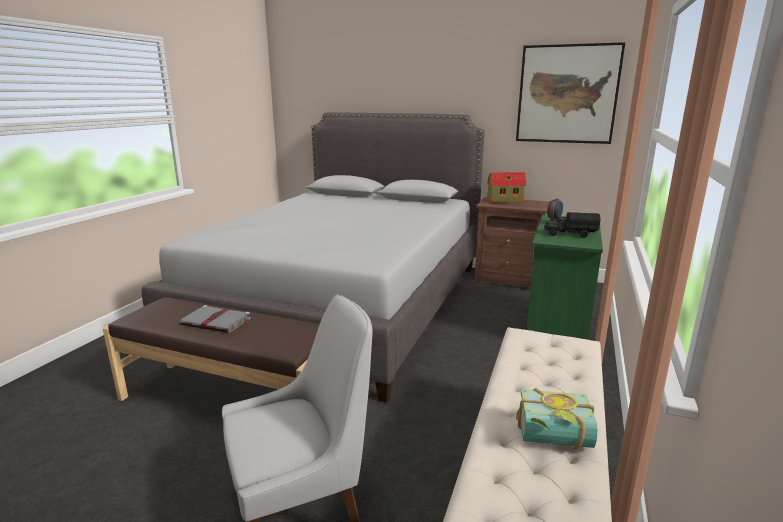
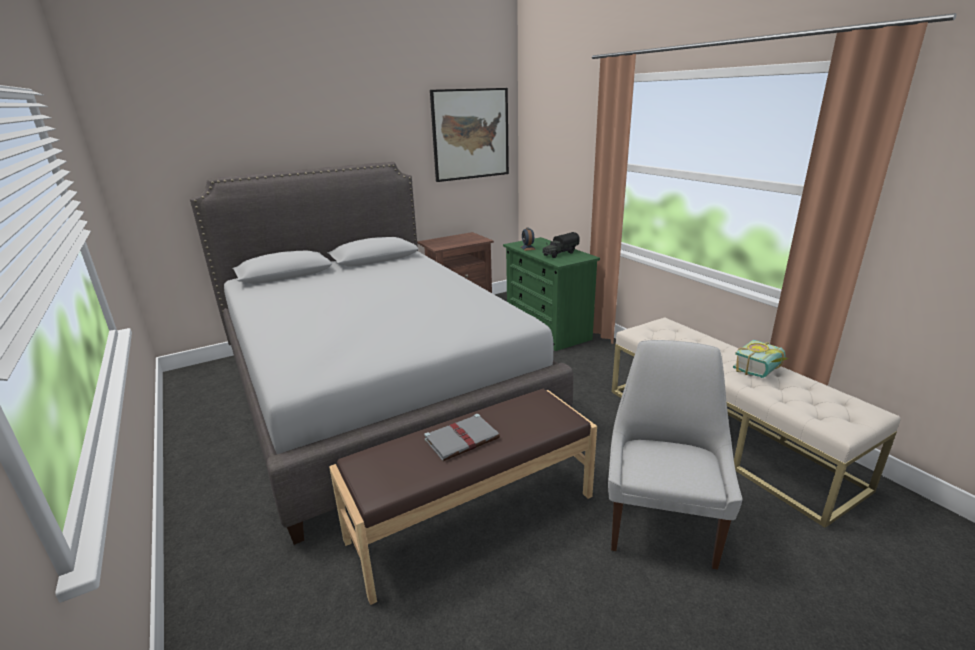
camera: 50 degrees left, 5 degrees up
(504, 201) = (442, 240): toy house -> none

